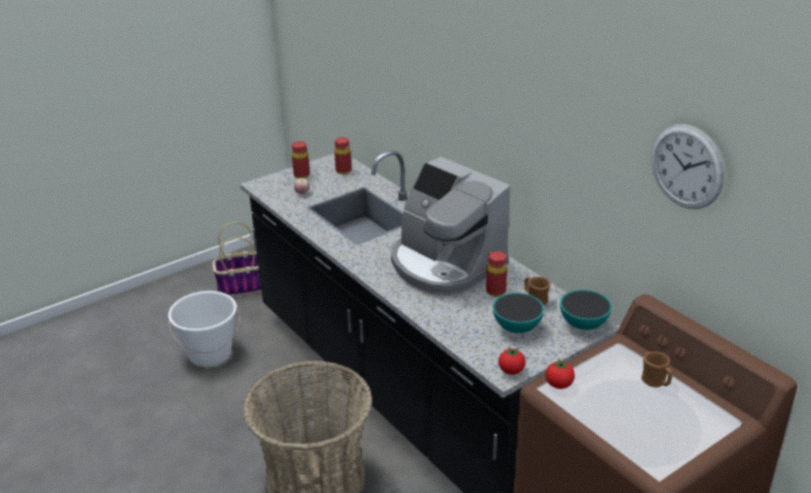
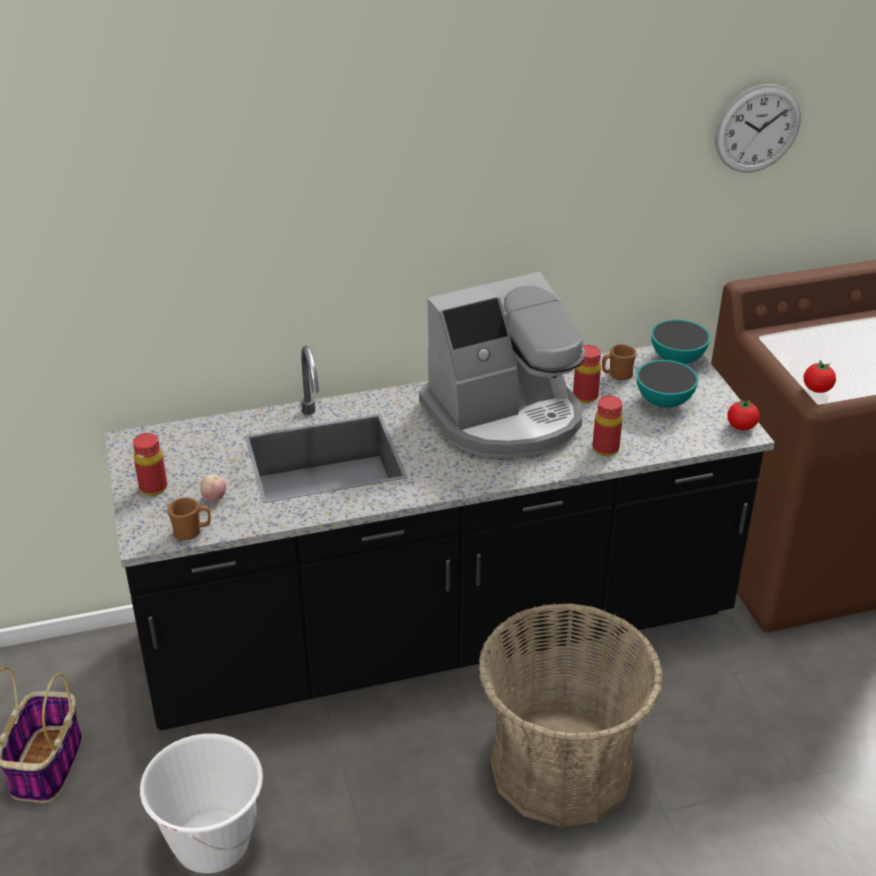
camera: 70 degrees left, 5 degrees up
(343, 171) = (178, 444): red bottle -> red bottle (605, 449)
(656, 383) = (830, 336): brown mug -> brown mug (192, 532)

